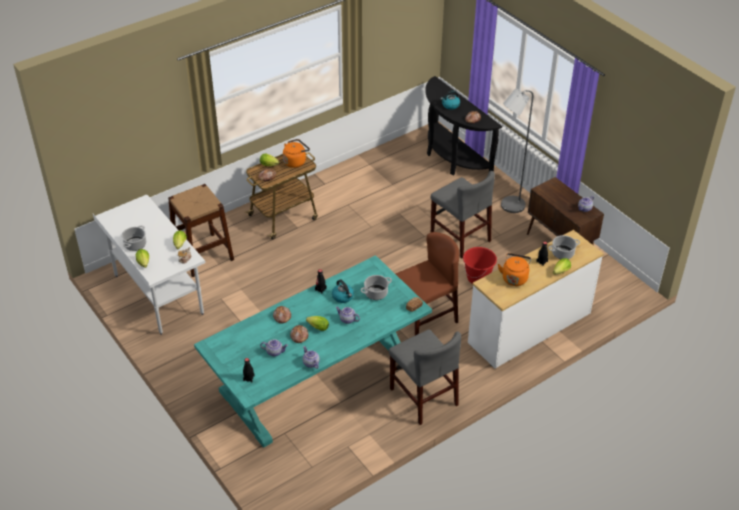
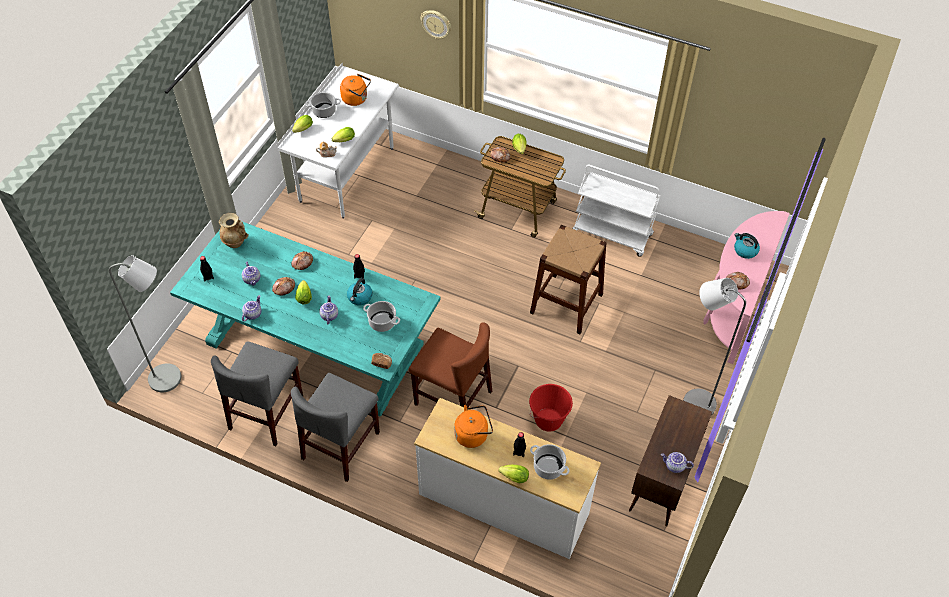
camera: 60 degrees right, 10 degrees up
(163, 118) = (436, 24): none -> wall clock
(203, 254) = (420, 178): brown stool -> brown stool (566, 303)
(226, 349) = (235, 242): none -> beige vase
(281, 483) = (171, 378): none -> grey floor lamp
(295, 161) = (542, 166): orange kettle -> orange kettle (356, 99)
(345, 181) = (612, 234): none -> white cart
(452, 158) = (732, 310): black console table -> pink console table
(460, 237) = (603, 375): grey chair -> grey chair (266, 412)

